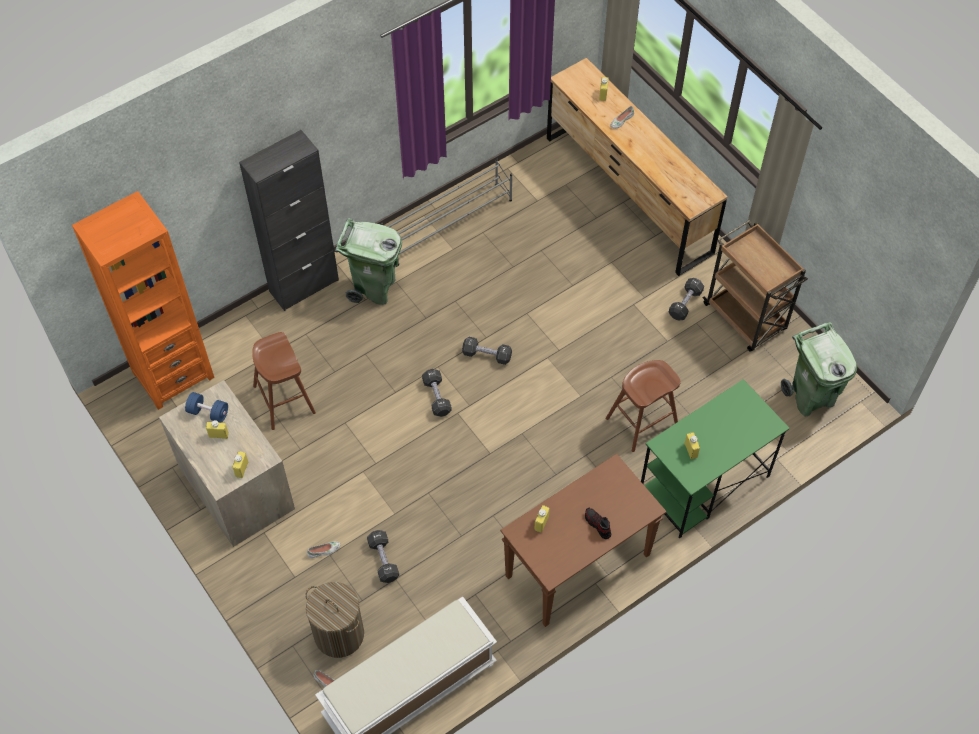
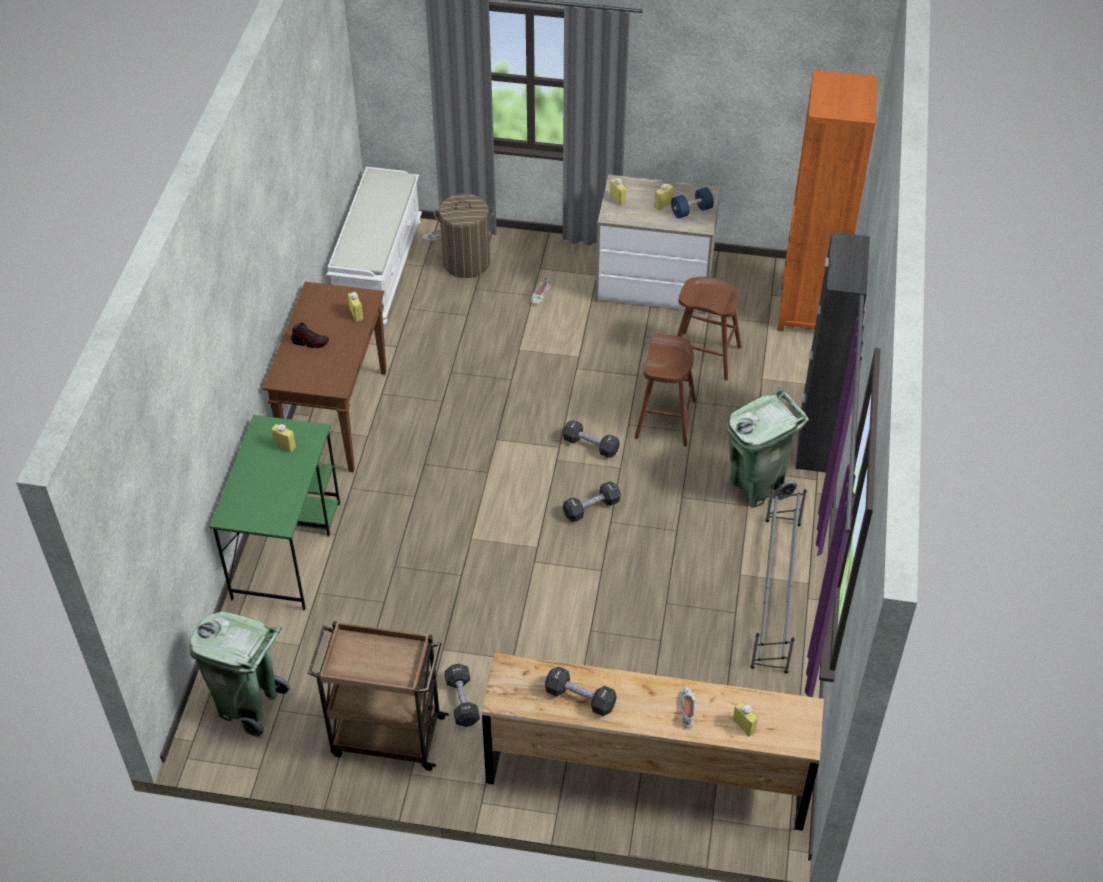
camera: 135 degrees right, 10 degrees down
(383, 560) = (490, 319): black dumbbell -> black dumbbell (580, 698)
(641, 421) = (393, 558): brown stool -> brown stool (665, 419)

